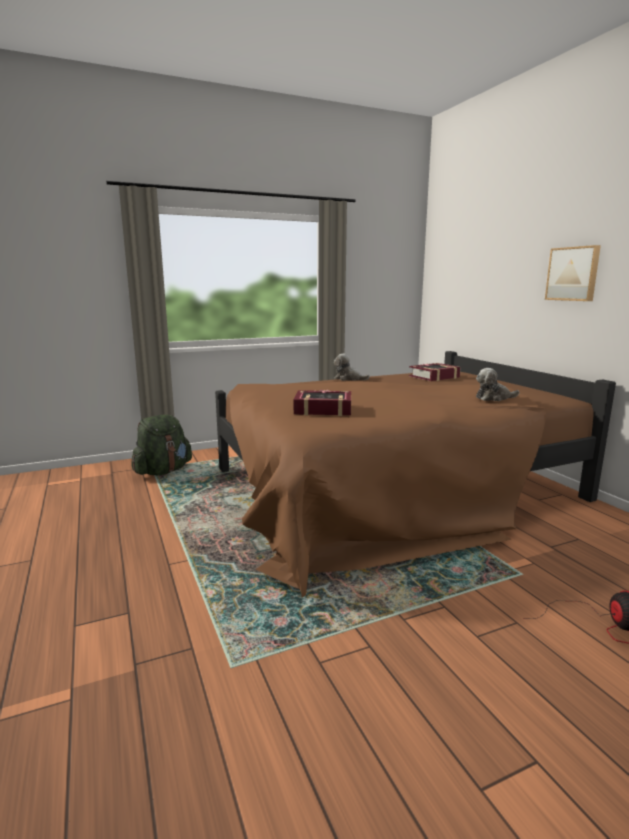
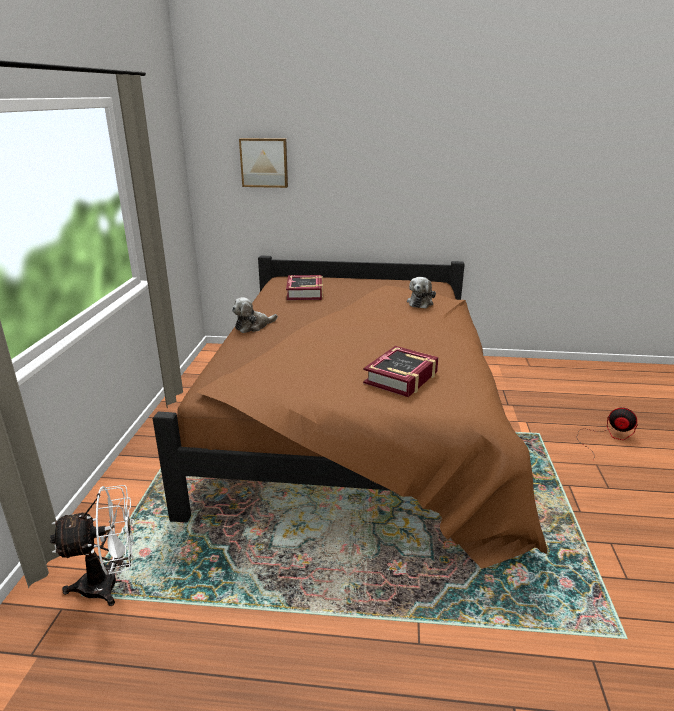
camera: 60 degrees left, 10 degrees up
(163, 471) = (110, 584): green backpack -> white fan
(573, 274) = (411, 171): picture -> picture (264, 162)

